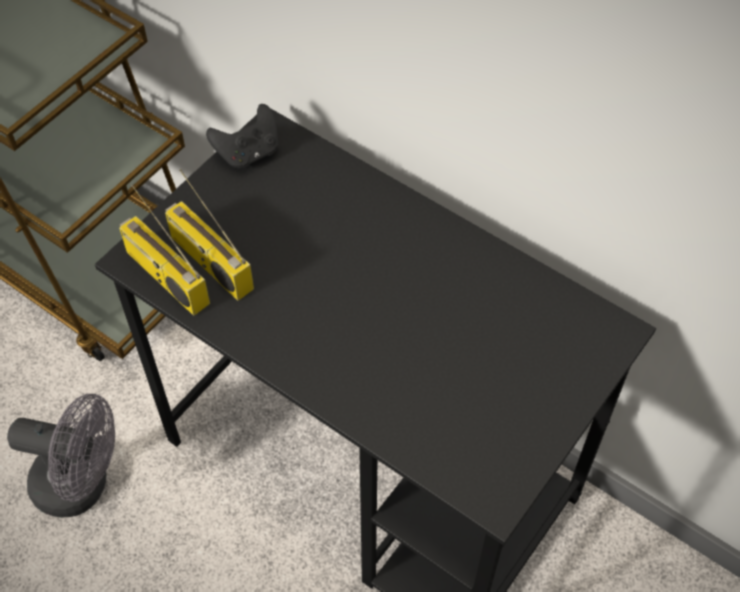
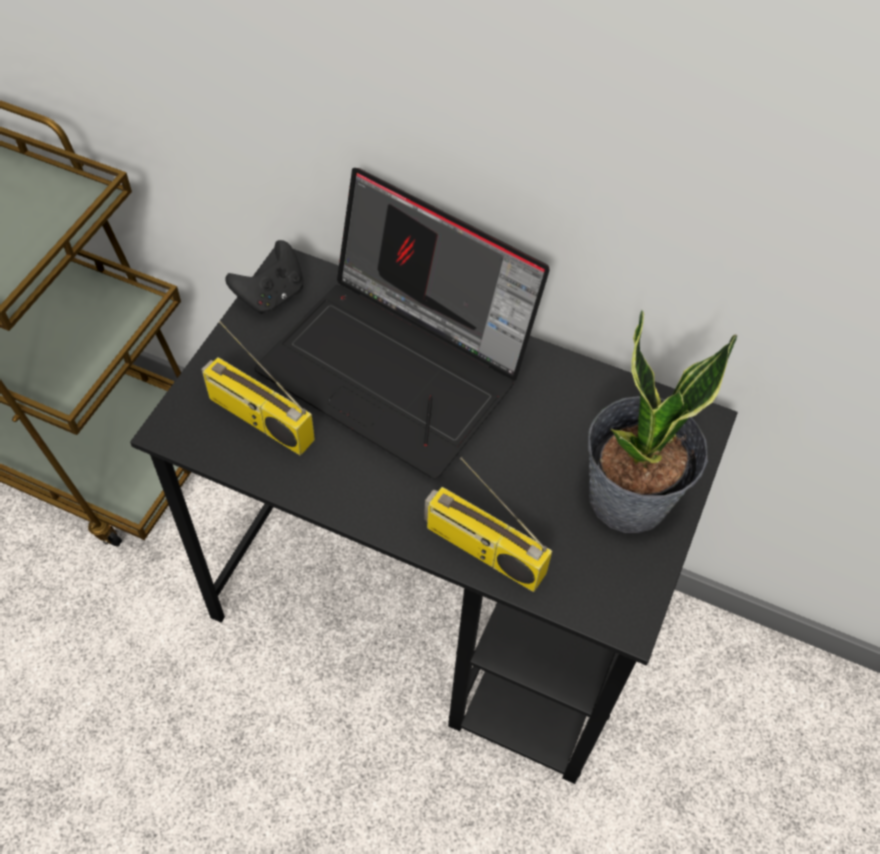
camera: 15 degrees left, 0 degrees up
(82, 485) = (126, 683): grey fan -> none
(164, 277) = (213, 443): radio -> radio (482, 550)
(347, 236) = (400, 367): none -> laptop
(527, 392) = (628, 500): none -> potted plant

